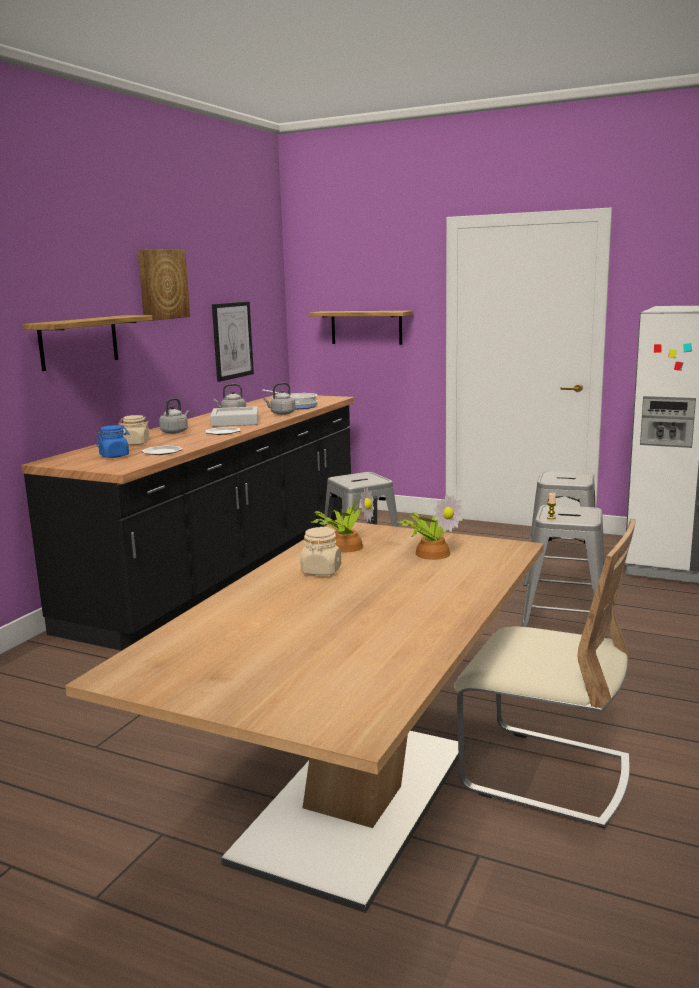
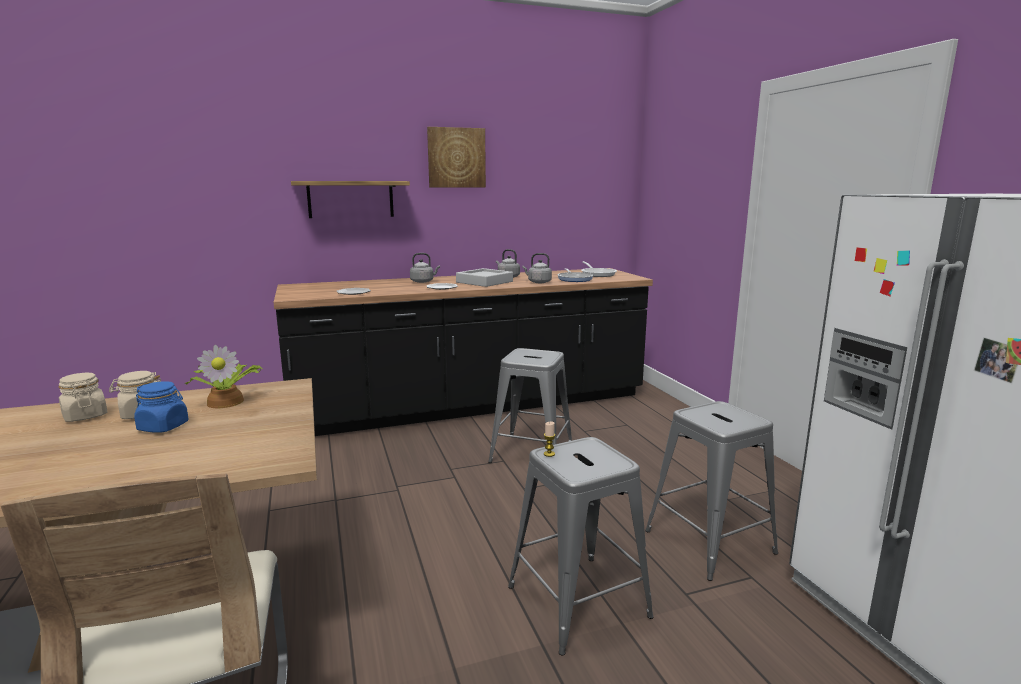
camera: 45 degrees right, 0 degrees up
(114, 456) = (326, 289): blue jar -> blue jar (163, 427)
(135, 443) = (371, 284): beige jar -> beige jar (85, 416)
(232, 340) = (548, 212): picture -> none
(366, 327) = (687, 210): shelf -> none
(432, 552) = (231, 434): potted plant -> none

